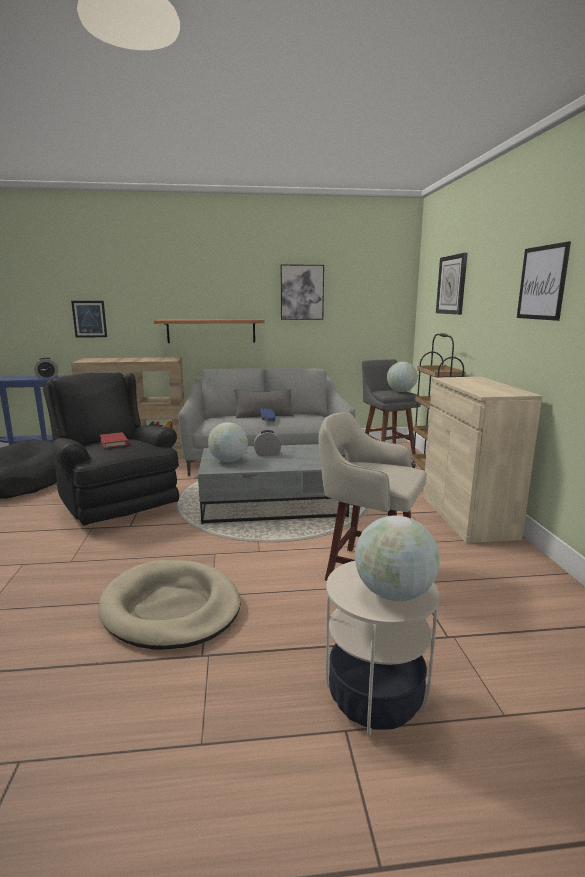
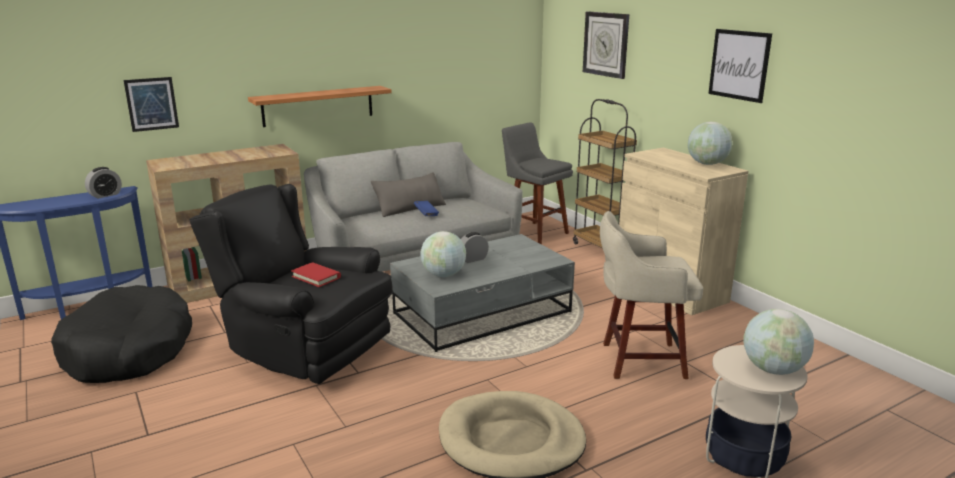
camera: 25 degrees left, 5 degrees up
(302, 292) = (423, 49): picture -> none
(401, 391) = (550, 161): globe -> globe (707, 164)

